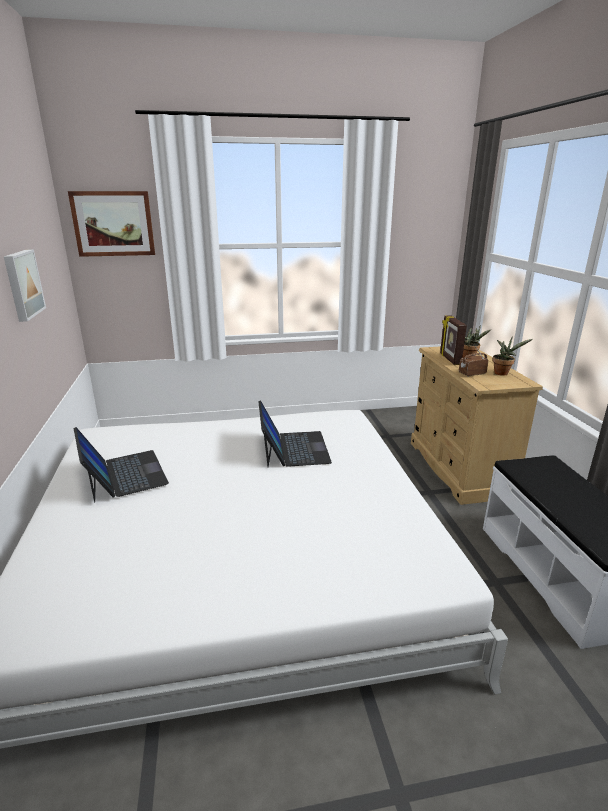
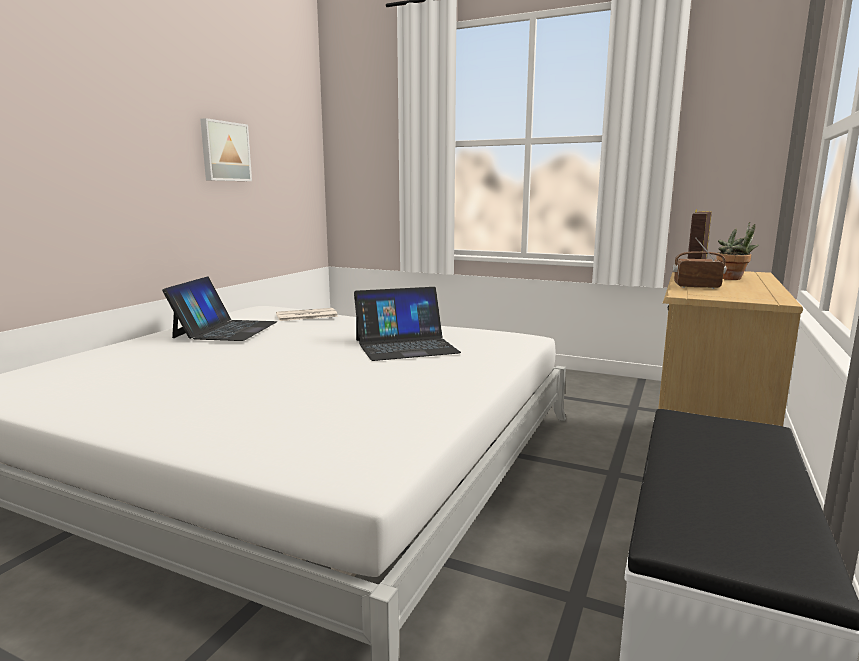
camera: 35 degrees right, 10 degrees down
(113, 224) = (363, 122): picture -> none
(162, 435) = (306, 316): none -> newspaper
(293, 448) = (406, 346): laptop -> laptop turned 45 degrees clockwise
(502, 373) = (755, 291): potted plant -> none

